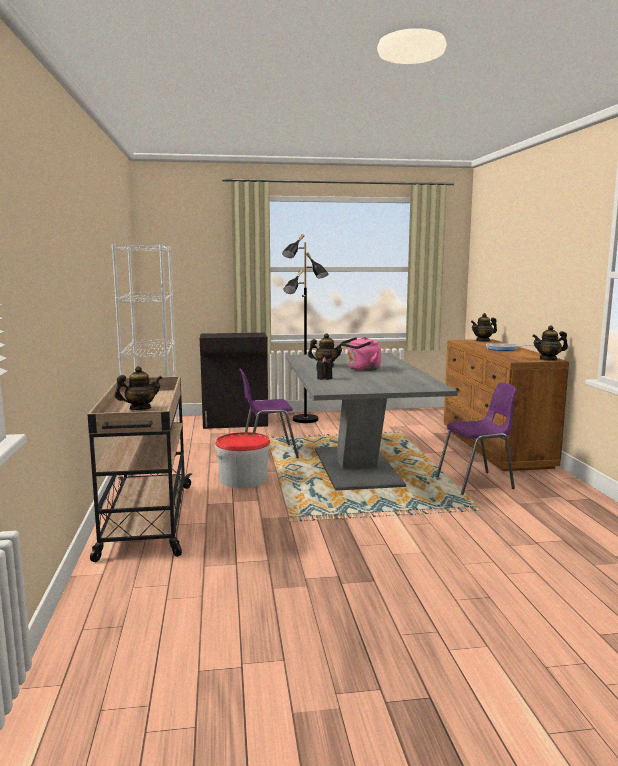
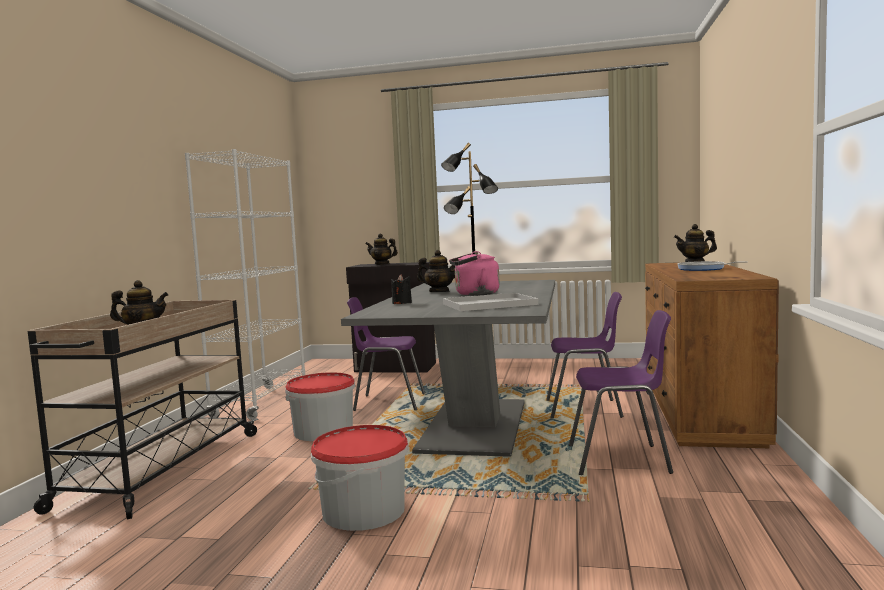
camera: 20 degrees right, 5 degrees down
(347, 531) = (364, 510): none -> bucket
(395, 380) = (488, 304): none -> white tray
(421, 450) = (585, 409): none -> purple chair
(548, 359) = (747, 277): teapot -> teapot (382, 264)

